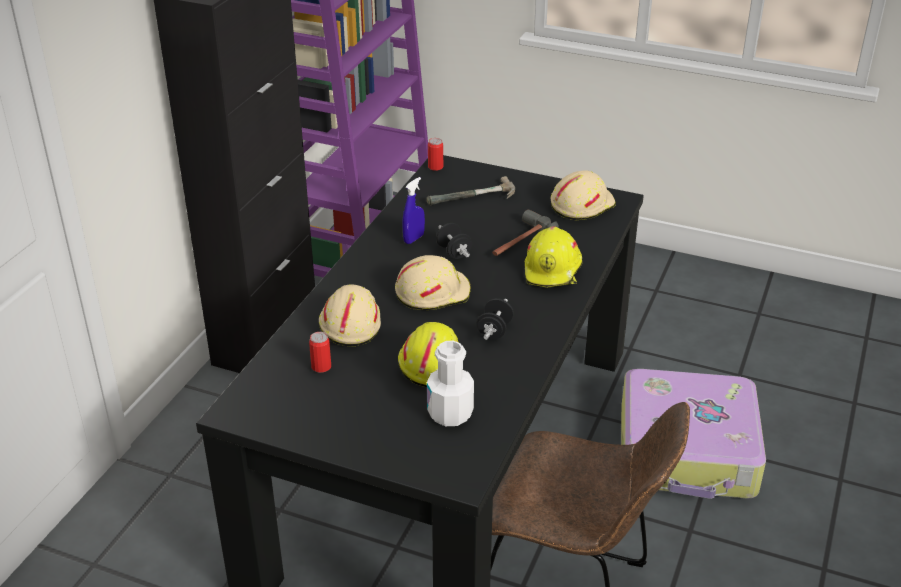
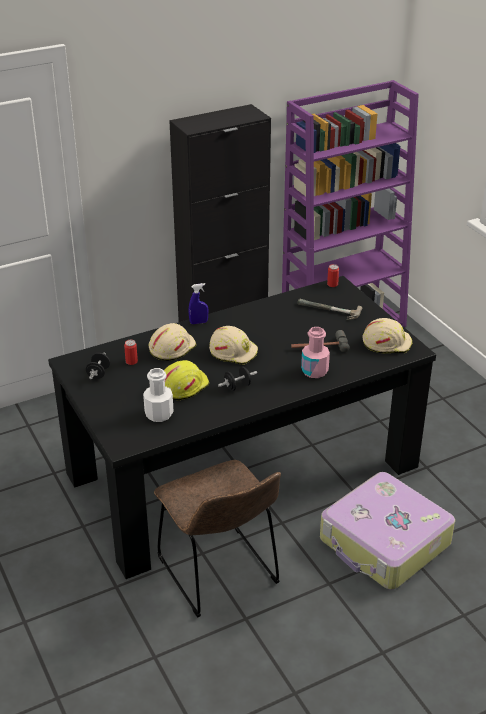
camera: 40 degrees right, 0 degrees up
(414, 239) = (264, 319): blue spray bottle -> blue spray bottle (198, 322)
(454, 252) = (275, 336): black dumbbell -> black dumbbell (98, 373)
(553, 270) = (314, 371): yellow hard hat -> pink bottle

